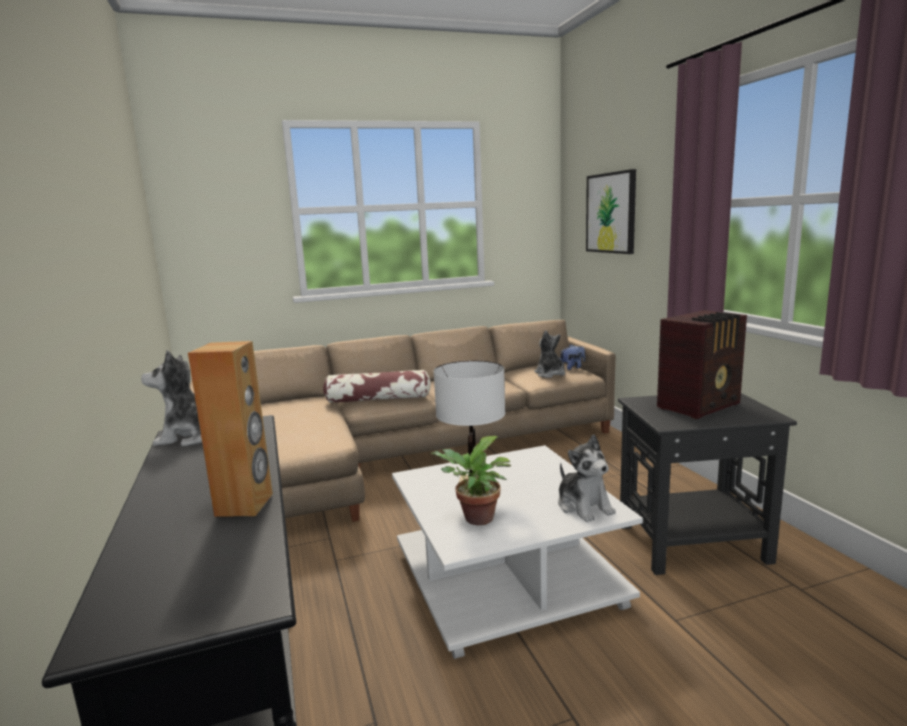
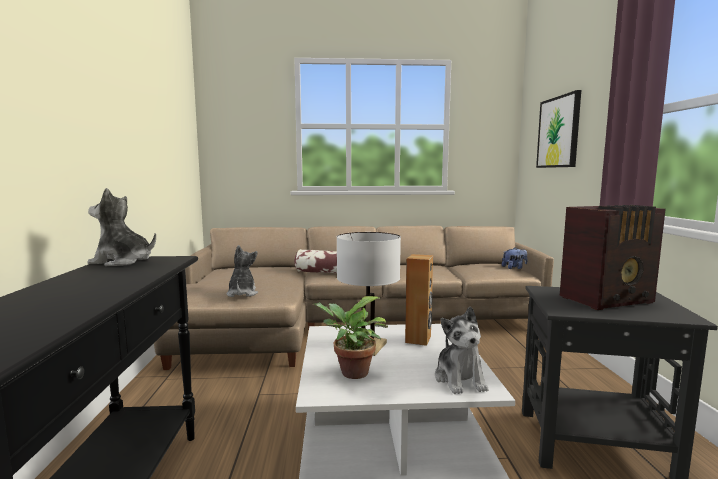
camera: 15 degrees right, 5 degrees down
(245, 505) = (80, 306): brown speaker -> brown speaker (418, 339)
(550, 374) = (490, 270): plush toy -> plush toy (242, 293)

